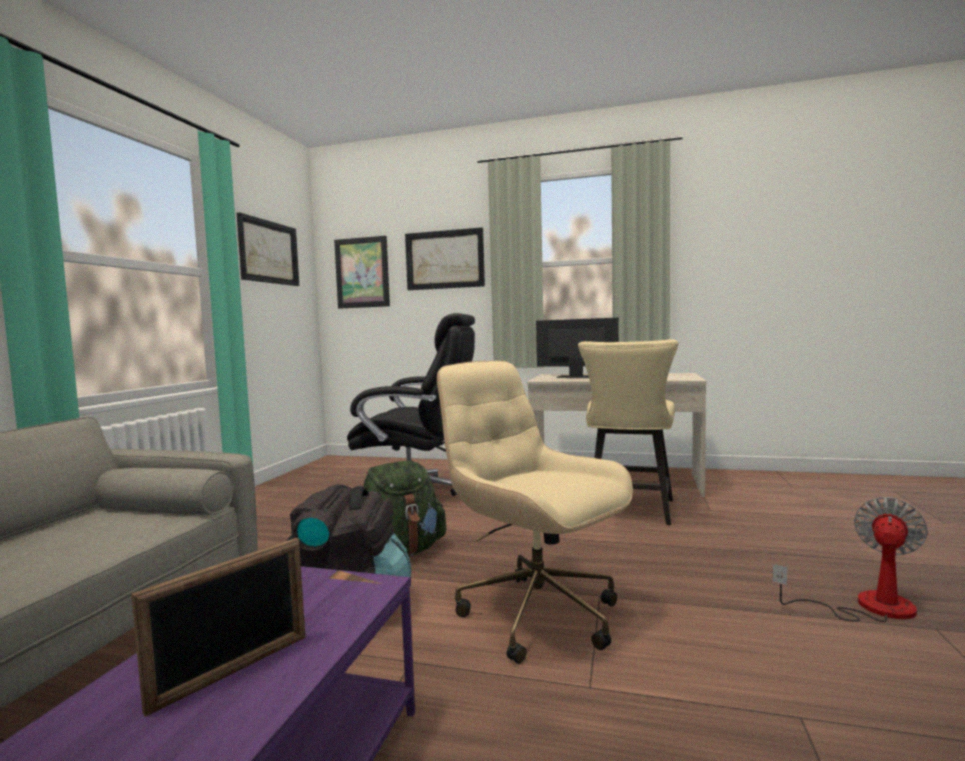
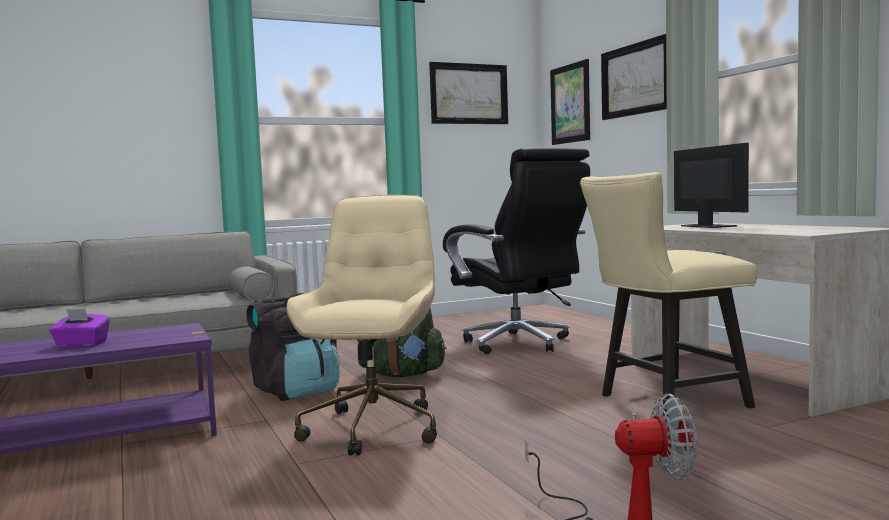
camera: 50 degrees right, 0 degrees up
(233, 672) = (81, 345): picture frame -> purple tissue box

